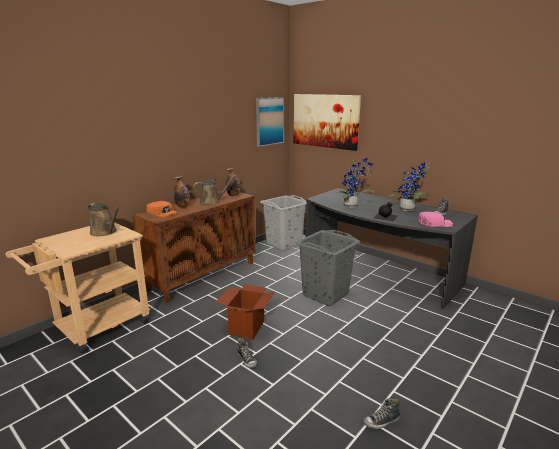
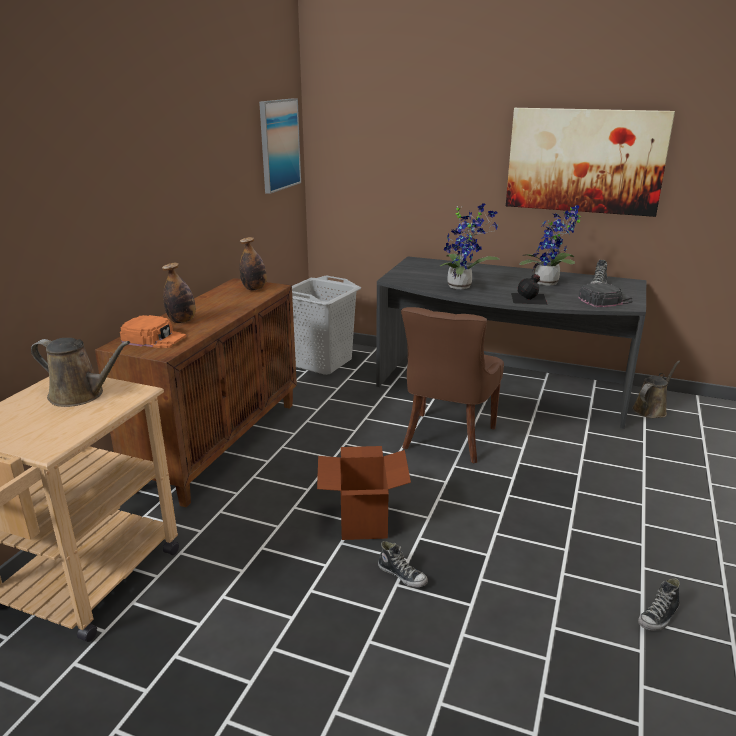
camera: 20 degrees left, 5 degrees up
(212, 202) = (228, 306): brown watering can -> brown watering can (651, 409)
(325, 121) = (378, 140): picture -> picture (585, 161)
(325, 294) = (447, 439): grey laundry basket -> brown chair
(434, 223) = (605, 300): pink cap -> black cap

